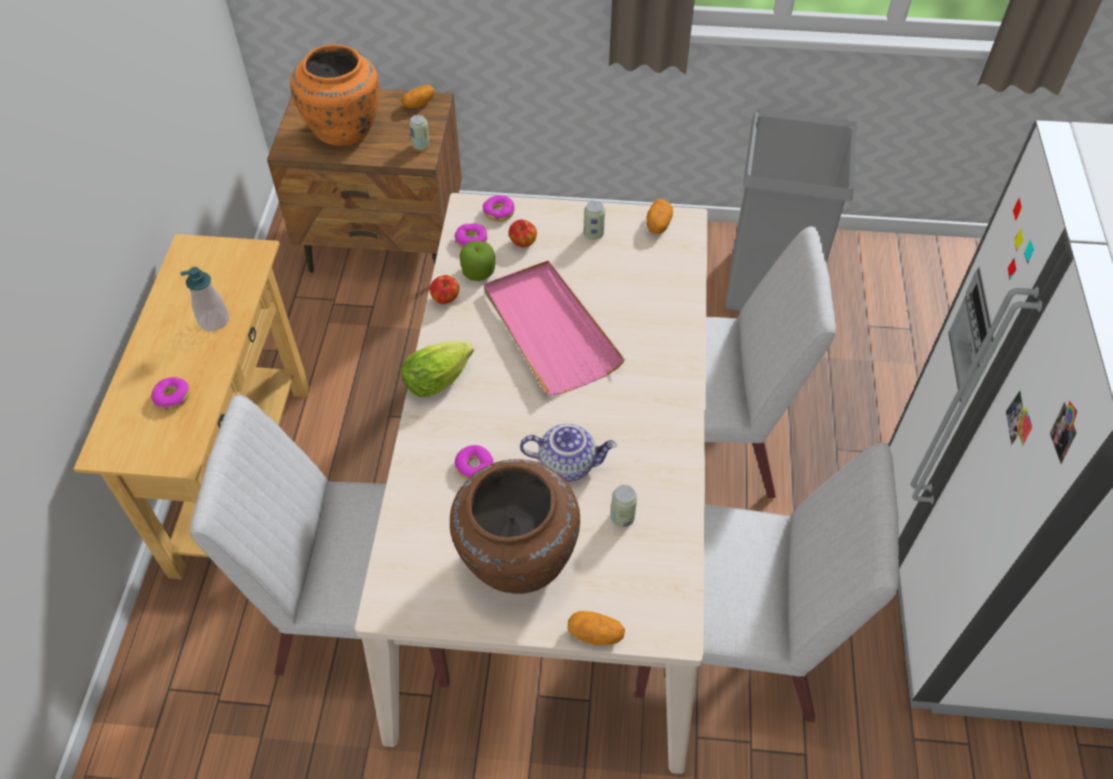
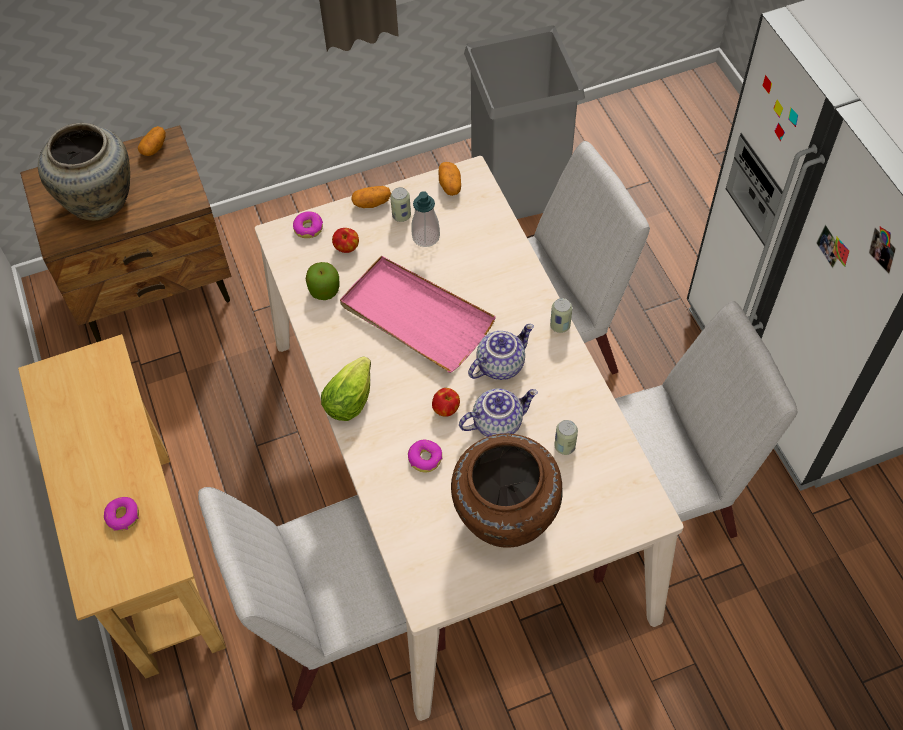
camera: 25 degrees left, 5 degrees up
(214, 320) = (113, 432): soap dispenser -> soap dispenser (426, 237)
(345, 130) = (100, 200): orange vase -> beige vase
(421, 146) = (182, 188): can -> can (560, 326)
(445, 299) = (311, 326): apple -> apple (446, 409)
(471, 240) = (300, 264): donut -> none
(595, 634) = (597, 545): potato -> potato (372, 203)
(605, 408) = (500, 364): none -> teapot

